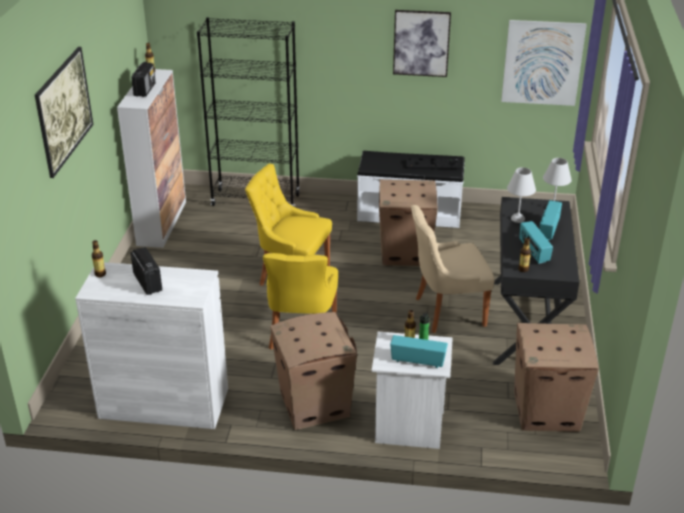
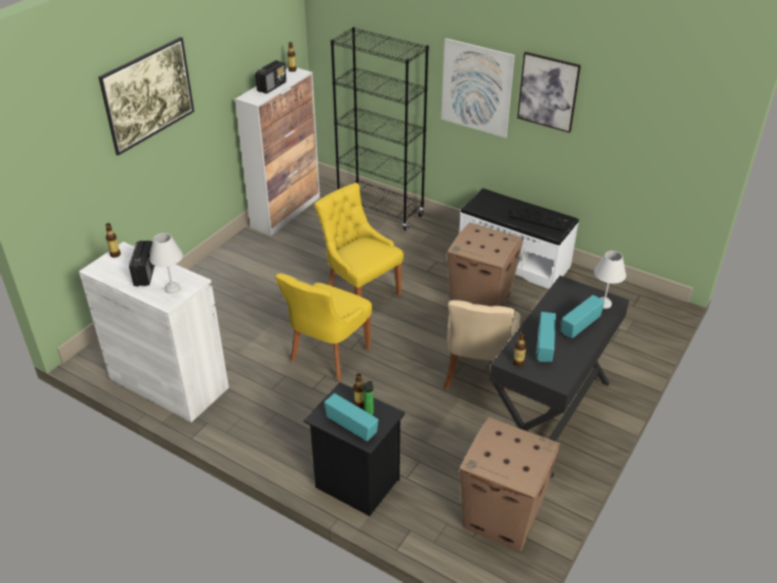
camera: 25 degrees right, 5 degrees up
(314, 404) = (290, 428): cardboard box -> none
(408, 428) = (356, 484): white nightstand -> black nightstand
(447, 312) = (477, 375): beige chair -> beige chair turned 90 degrees counterclockwise
(517, 219) = (556, 305): white table lamp -> white table lamp (171, 289)
(542, 63) = (672, 139): picture -> picture (476, 88)

